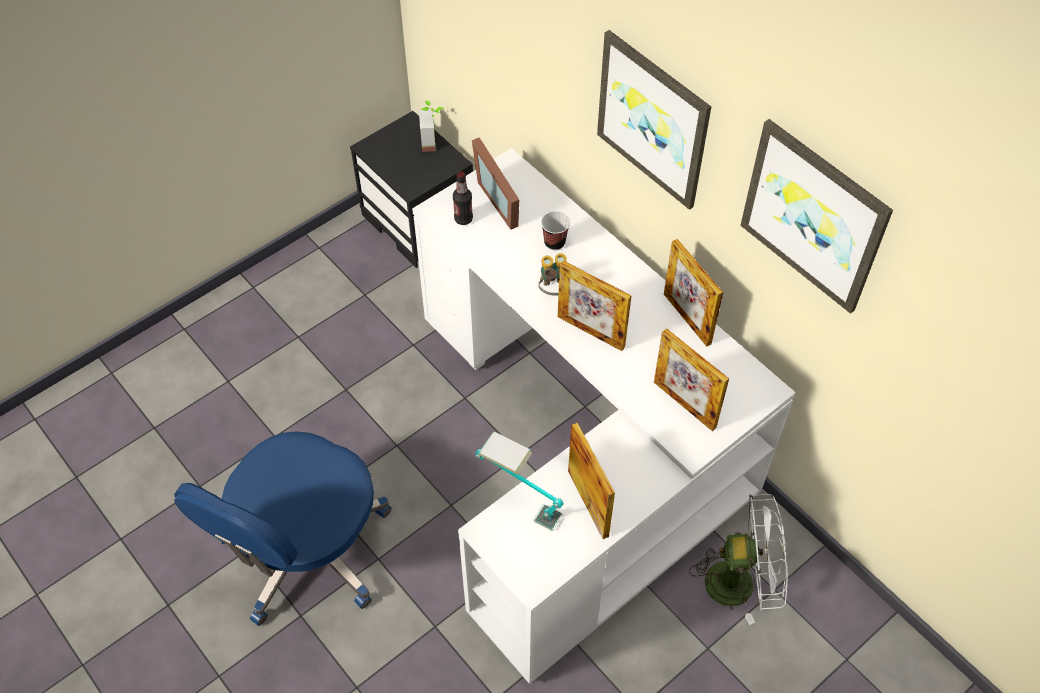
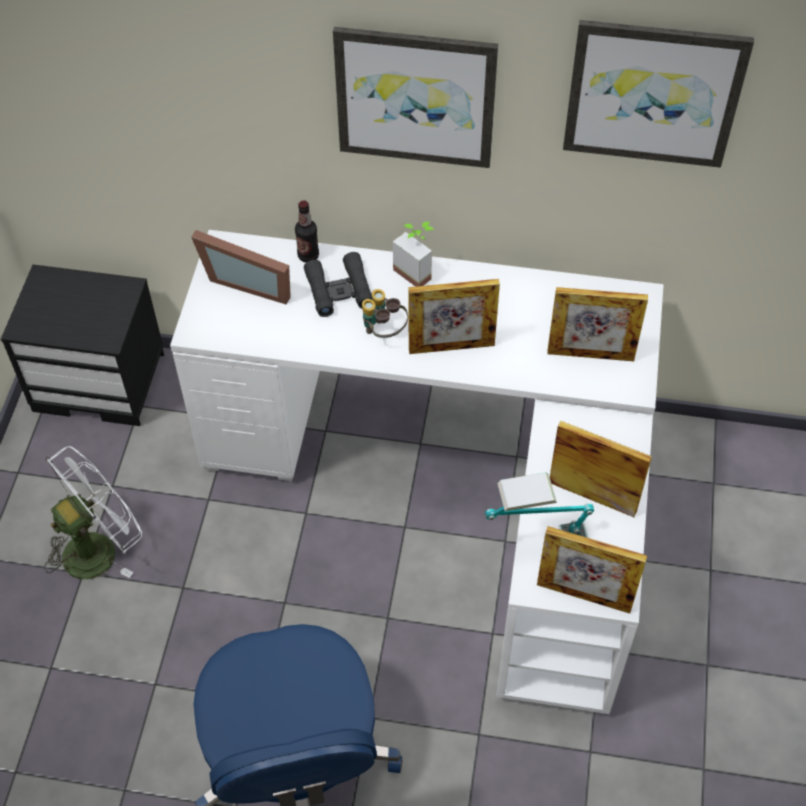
camera: 40 degrees left, 0 degrees up
(434, 141) = (85, 280): potted plant -> potted plant (417, 270)
(463, 219) = (231, 323): bottle -> bottle (308, 256)
(554, 243) = (339, 290): cup -> black binoculars
(687, 318) = (519, 281): picture frame -> picture frame (584, 596)
(740, 581) = (683, 496): white fan -> white fan (99, 547)

